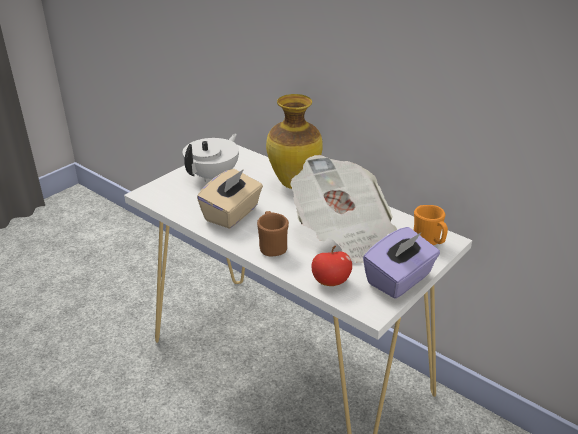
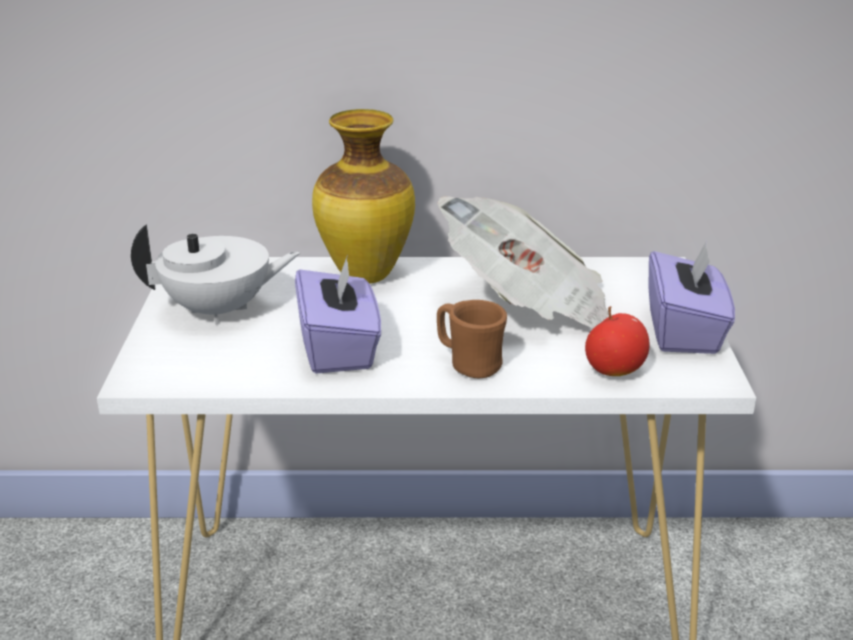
camera: 40 degrees left, 5 degrees down
(213, 176) = (219, 311): white teapot -> white teapot turned 90 degrees clockwise
(232, 214) = (339, 349): beige tissue box -> purple tissue box
(429, 242) = (646, 277): orange mug -> none

